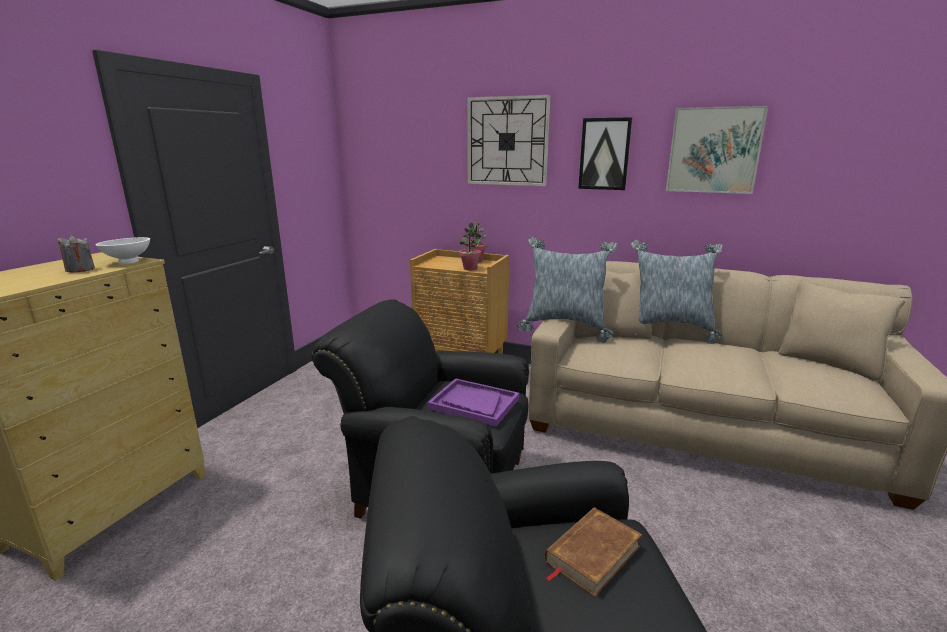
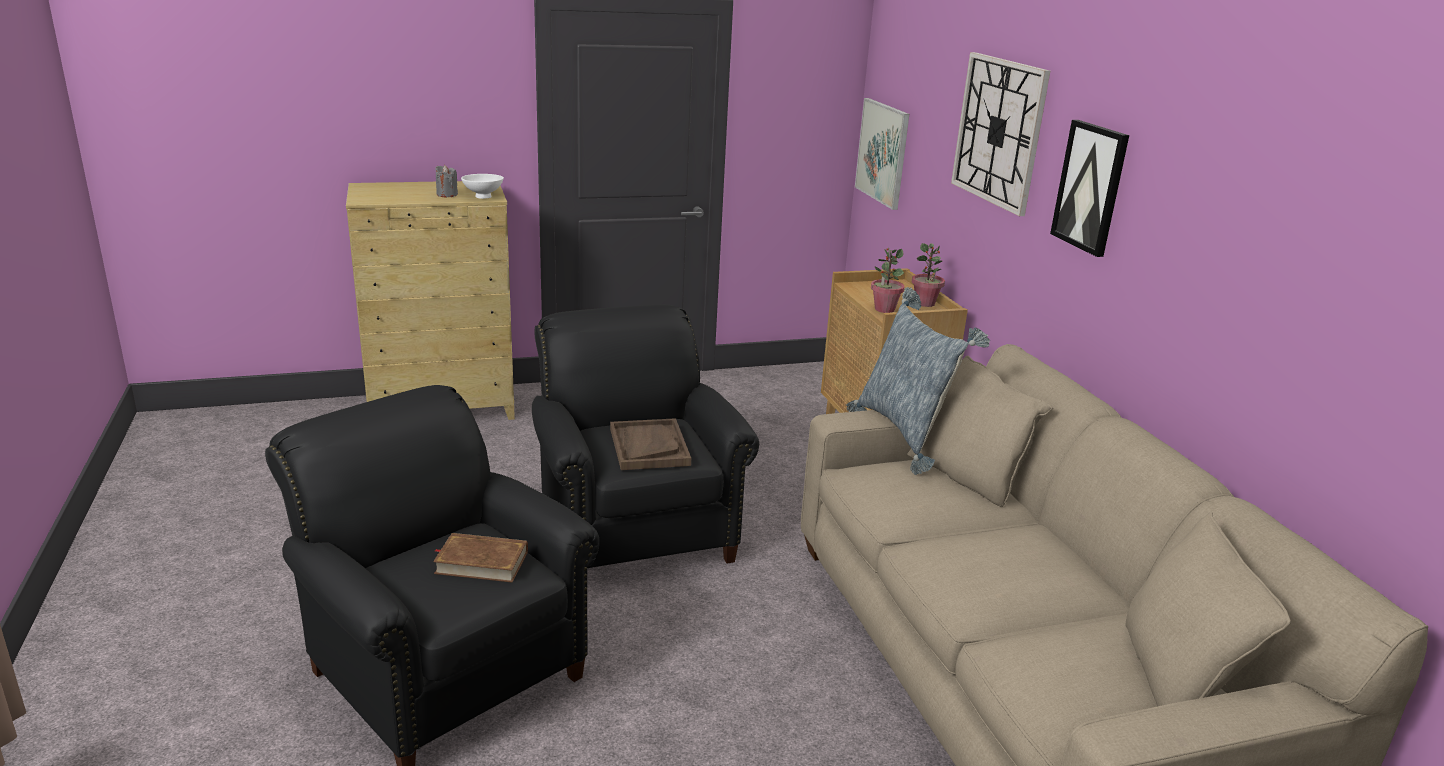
camera: 50 degrees right, 5 degrees up
(473, 404) = (649, 447): purple tray -> brown tray
(667, 335) = (1037, 516): pillow -> none
(713, 150) = (1216, 228): picture -> picture (882, 152)

